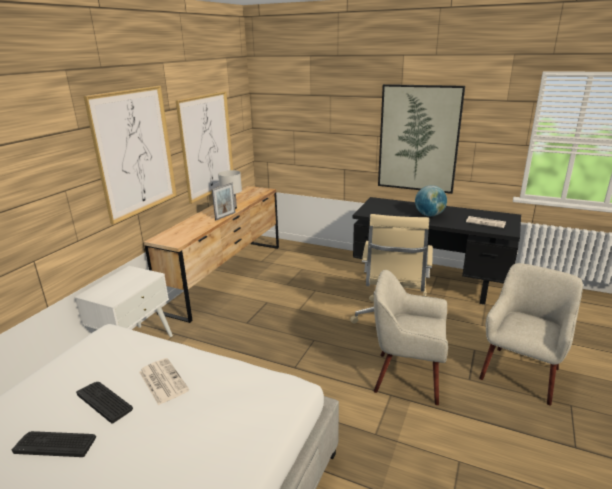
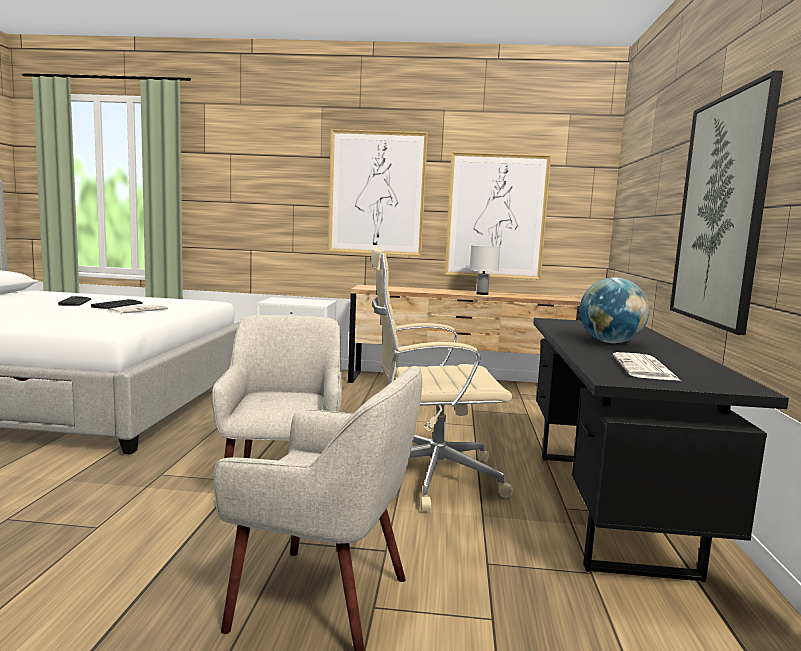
camera: 70 degrees right, 15 degrees down
(225, 216) = (452, 293): picture frame -> none

